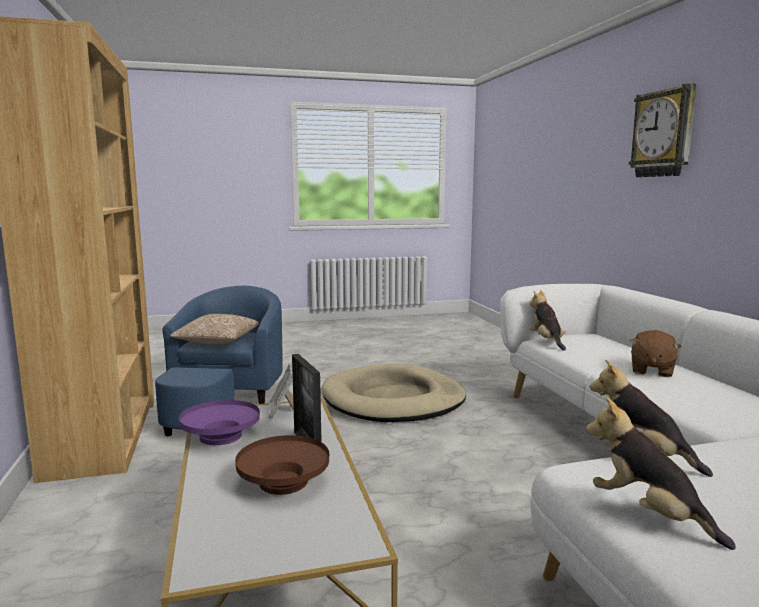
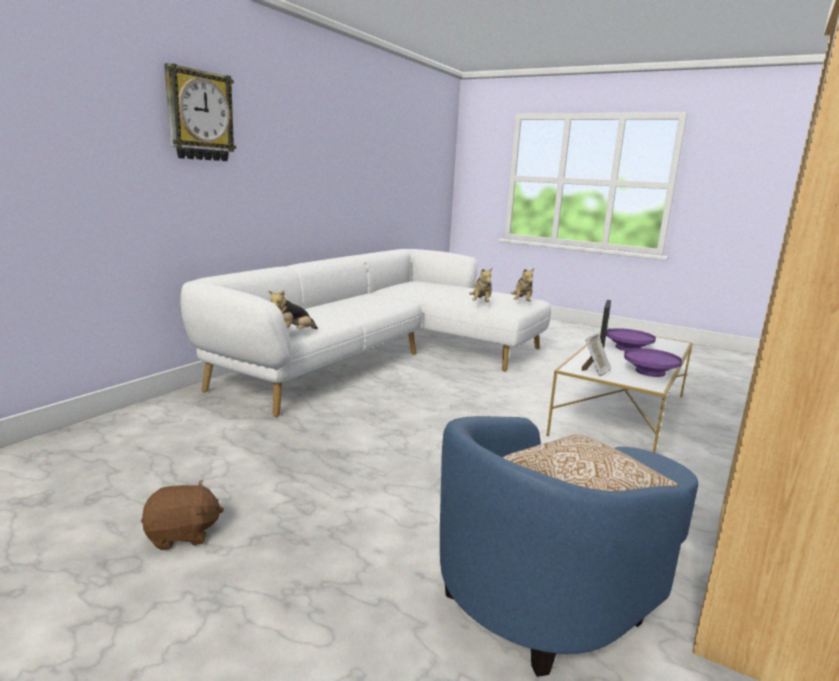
camera: 135 degrees left, 5 degrees up
(283, 482) = (628, 348): brown bowl -> purple bowl
(393, 400) = (369, 467): beige dog bed -> none
(651, 370) = (342, 308): brown plush toy -> brown plush toy (182, 535)

